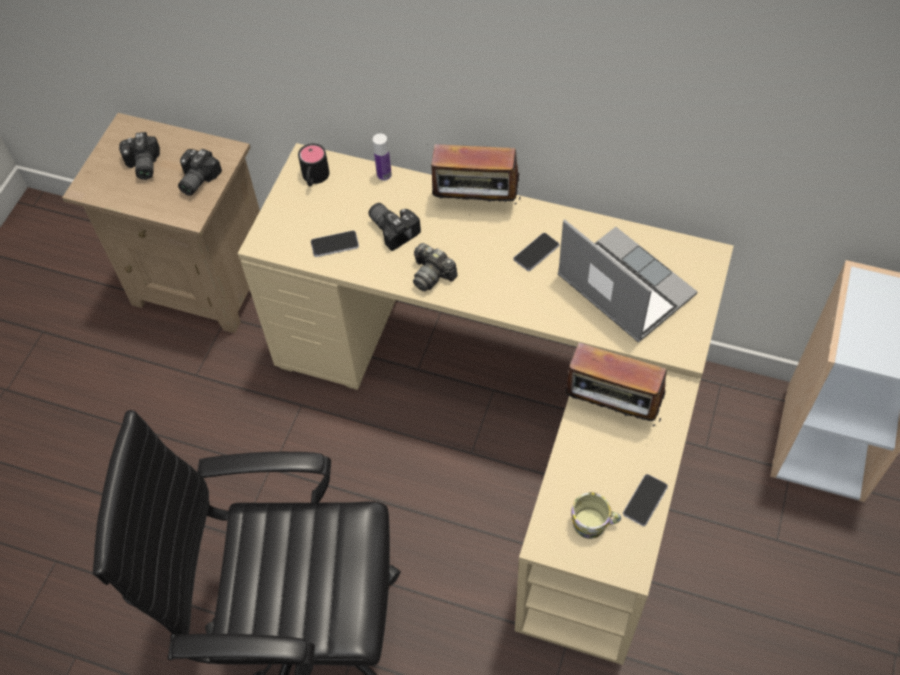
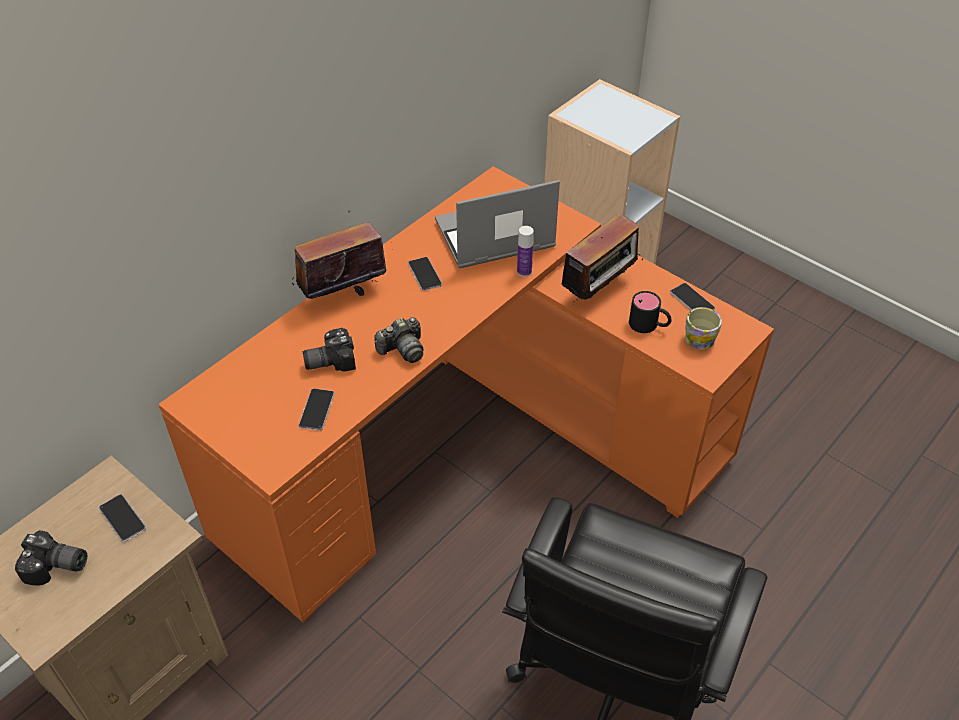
camera: 70 degrees left, 10 degrees down
(195, 180) = (122, 518): camera -> phone
(314, 178) = (219, 402): black mug -> black mug (649, 325)
(384, 175) = (258, 347): bottle -> bottle (524, 271)
(476, 203) = (342, 295): radio -> radio turned 150 degrees counterclockwise
(512, 415) = (469, 446): beige desk -> orange desk

